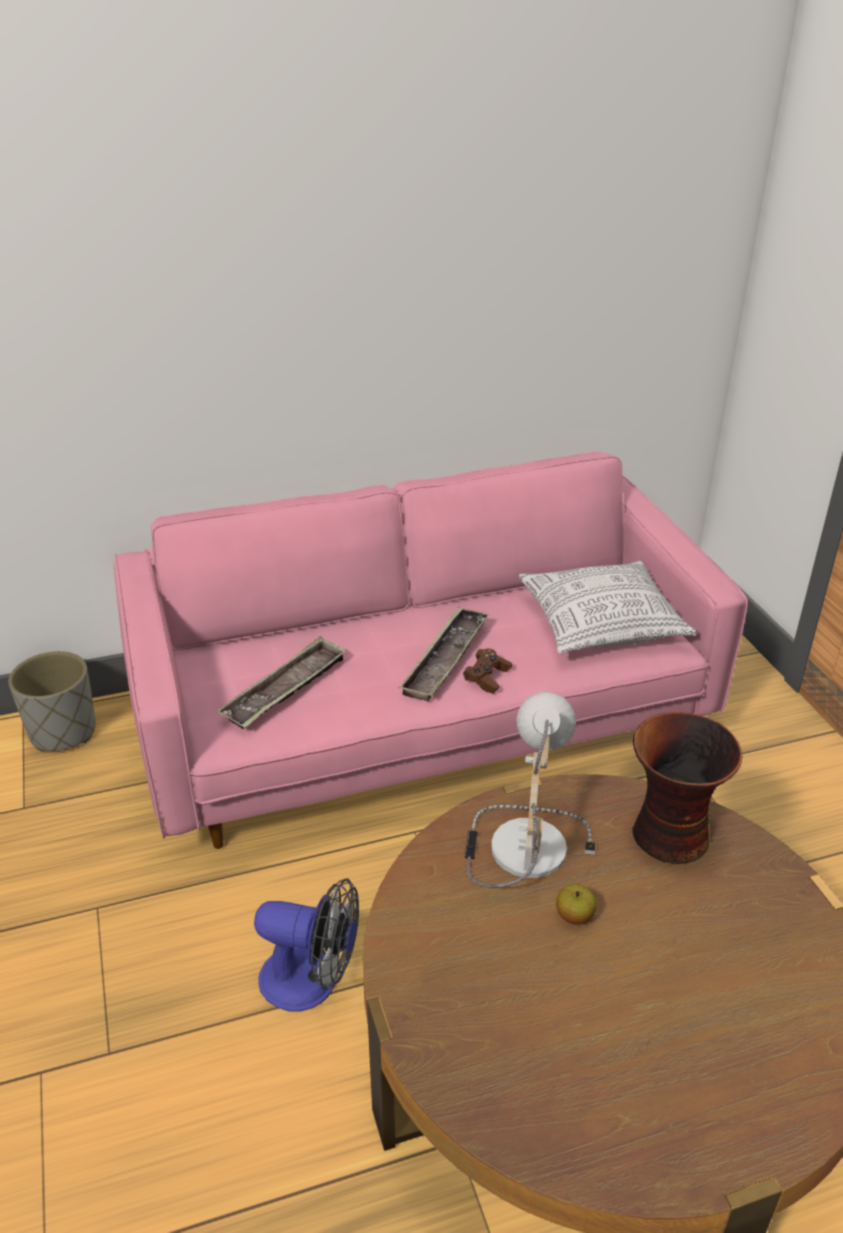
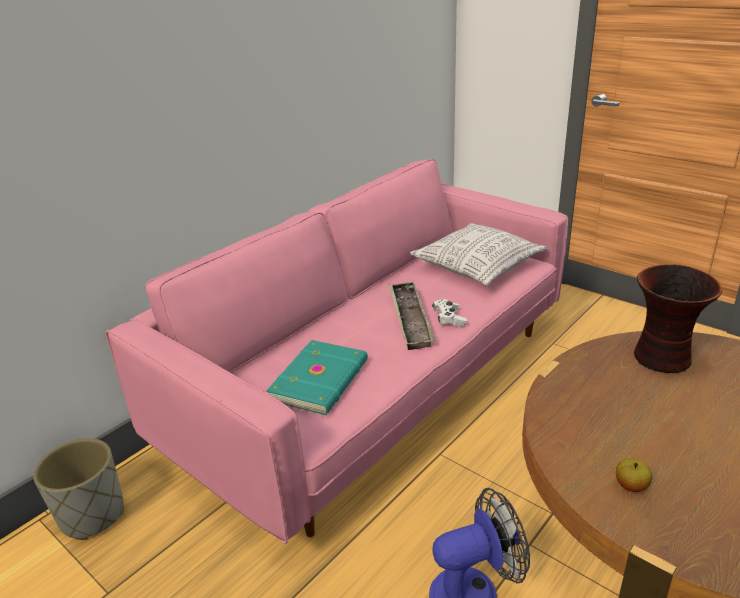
camera: 30 degrees left, 5 degrees down
(286, 689) = (321, 380): tray -> turquoise book
(487, 677) = (449, 319): brown game controller -> white game controller
(521, 844) = (592, 401): table lamp -> none
(574, 916) = (674, 426): apple -> apple (631, 486)

